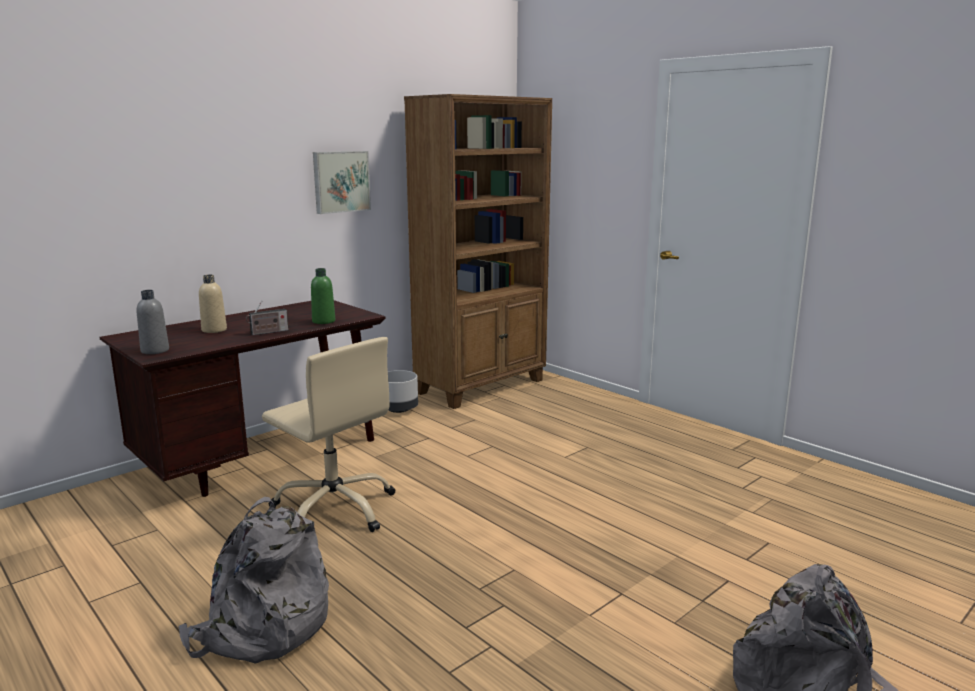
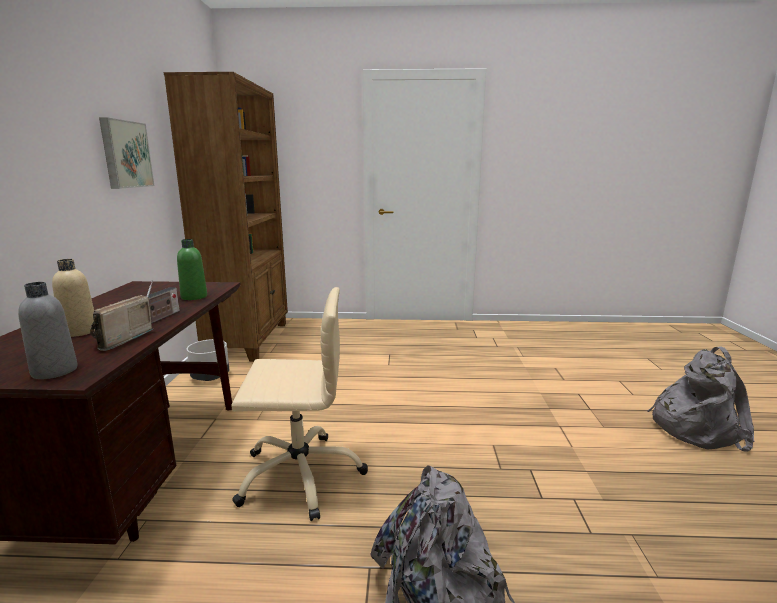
camera: 45 degrees left, 0 degrees up
(215, 341) = (118, 340): none -> radio

